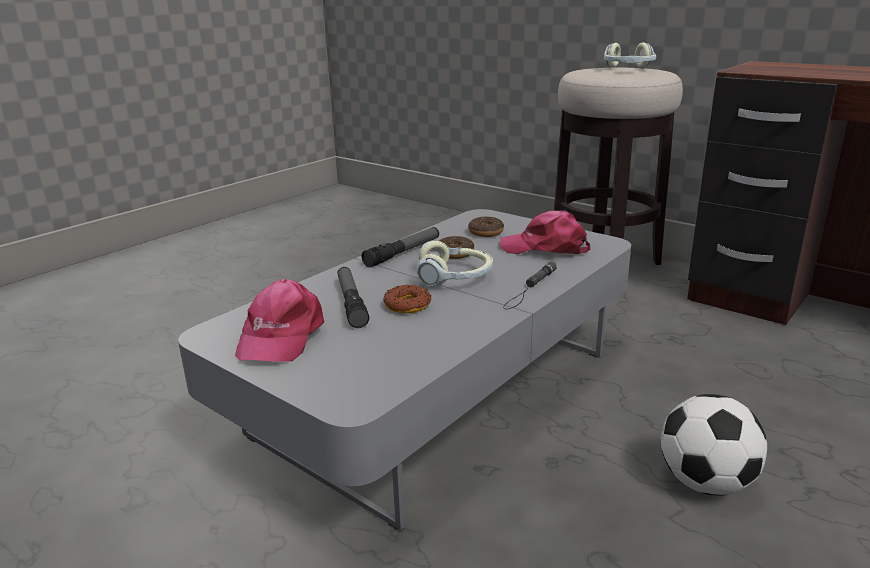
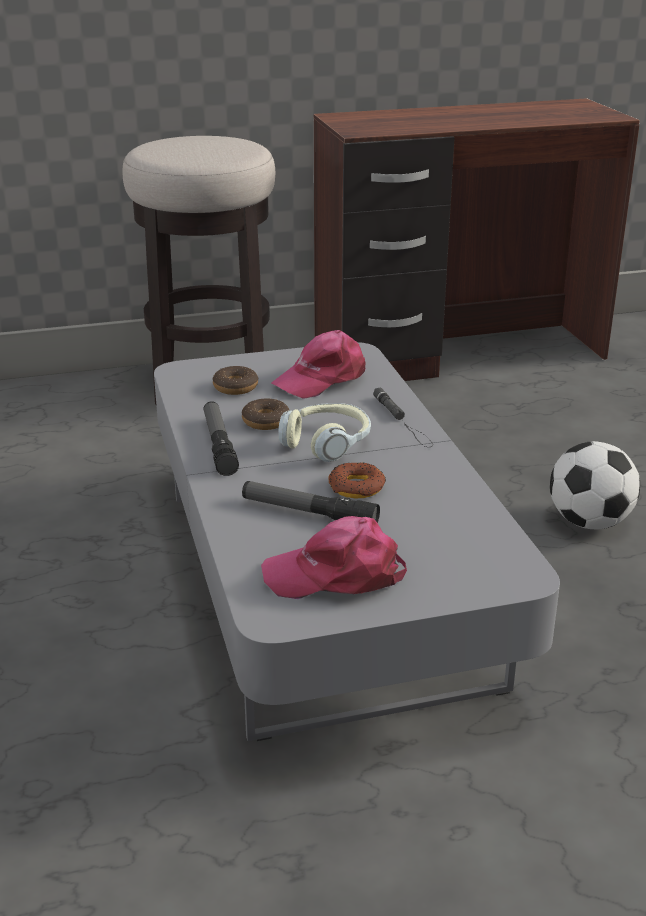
camera: 55 degrees left, 5 degrees up
(280, 336) = (336, 574): pink cap -> pink cap turned 135 degrees clockwise
(628, 69) = (202, 143): headphones -> none

